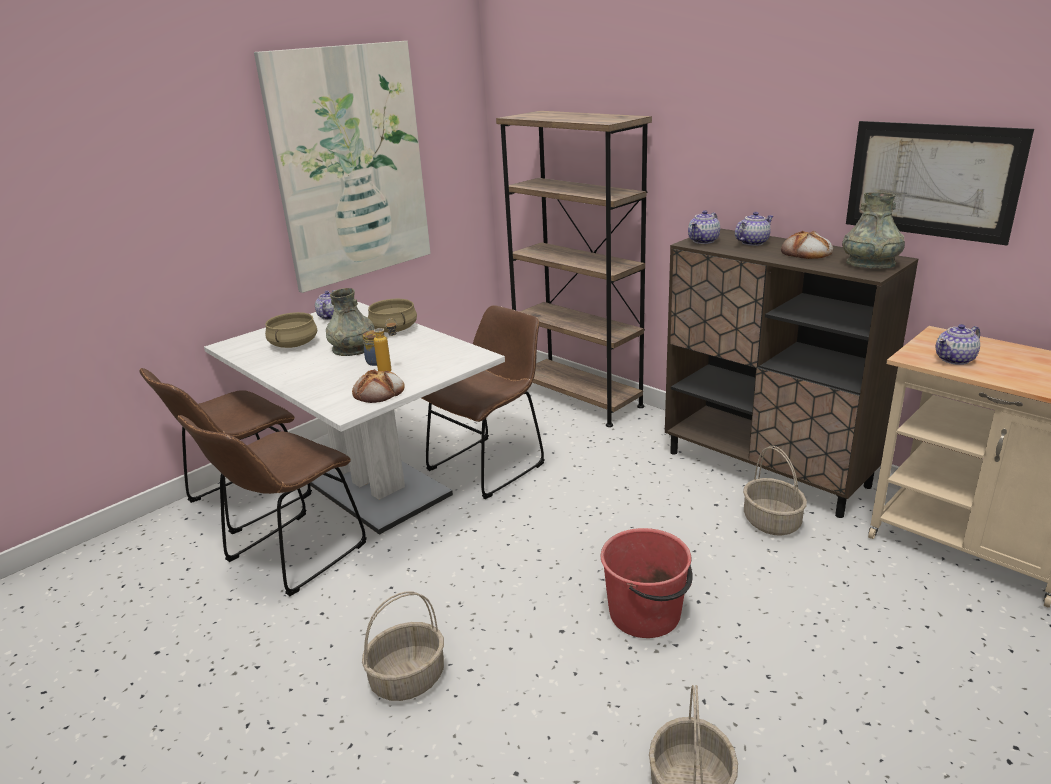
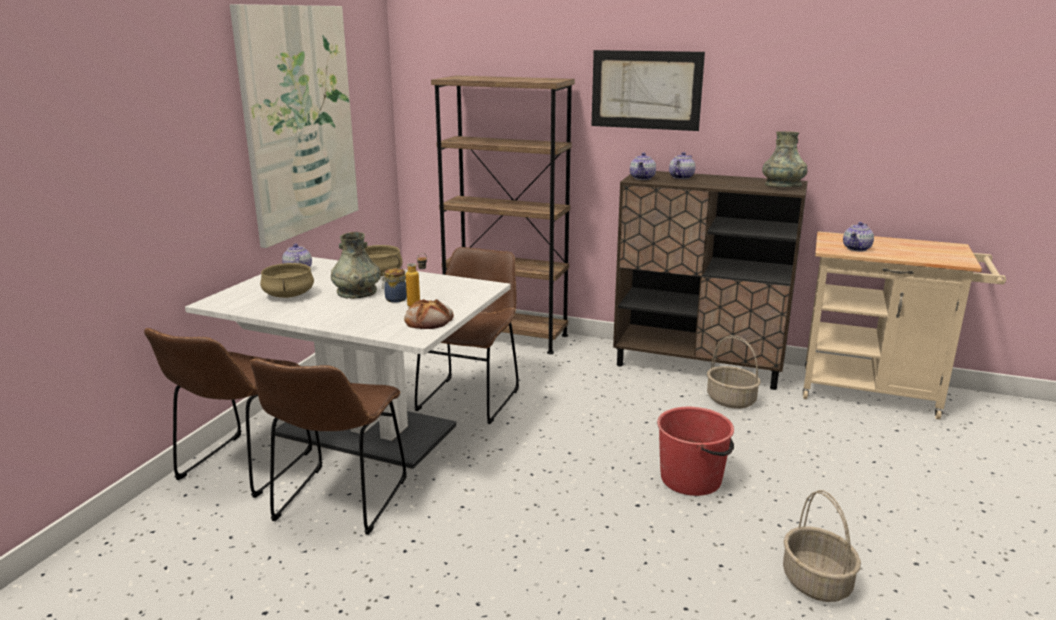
camera: 25 degrees left, 5 degrees down
(408, 678) = (539, 568): basket -> none
(806, 253) = (729, 181): bread -> none
(931, 180) = (813, 122): picture -> picture (646, 90)

